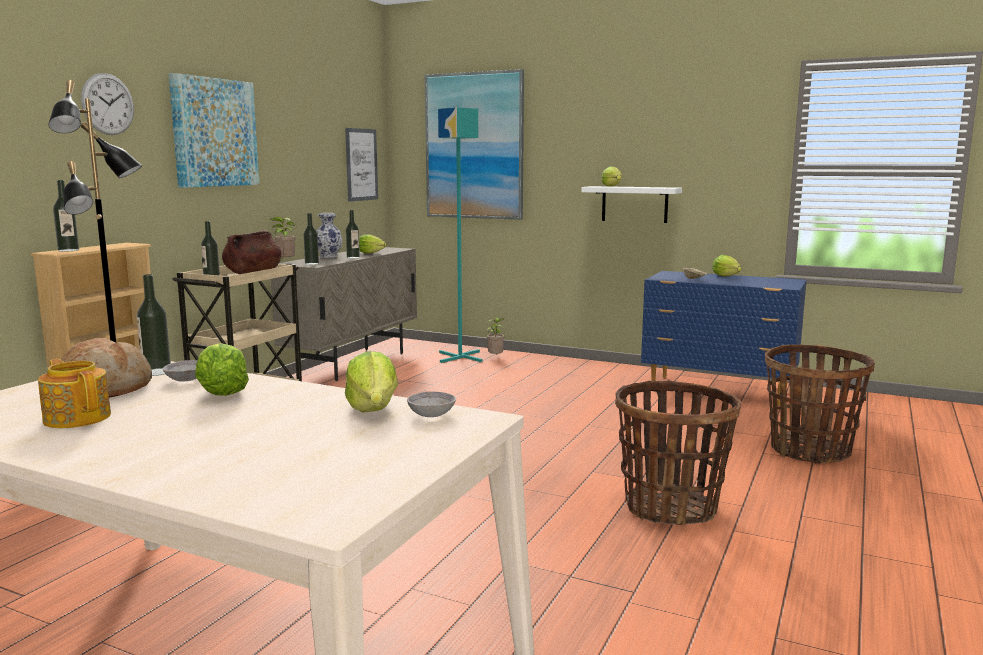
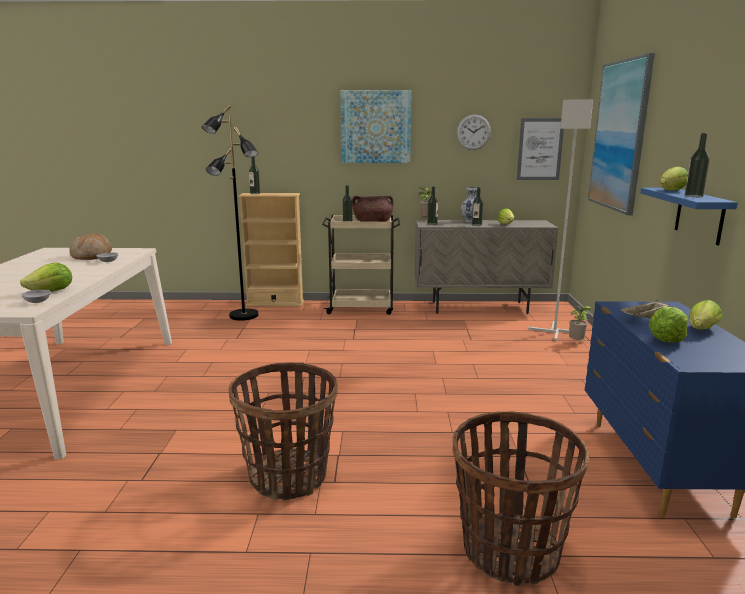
camera: 65 degrees right, 5 degrees up
(77, 418) = (46, 262): teapot -> none
(108, 104) = (296, 113): wall clock -> wall clock (473, 132)
(157, 372) = (122, 256): bottle -> bottle (693, 196)
(222, 393) = (82, 269): lettuce -> lettuce (666, 340)
(461, 357) = (555, 331): turquoise floor lamp -> grey floor lamp
(634, 204) = (699, 215): white shelf -> blue shelf

